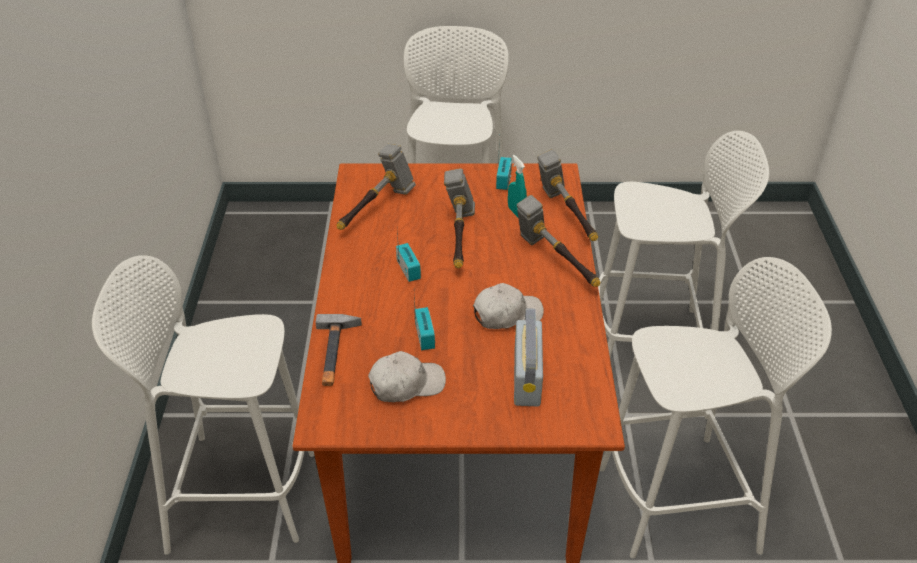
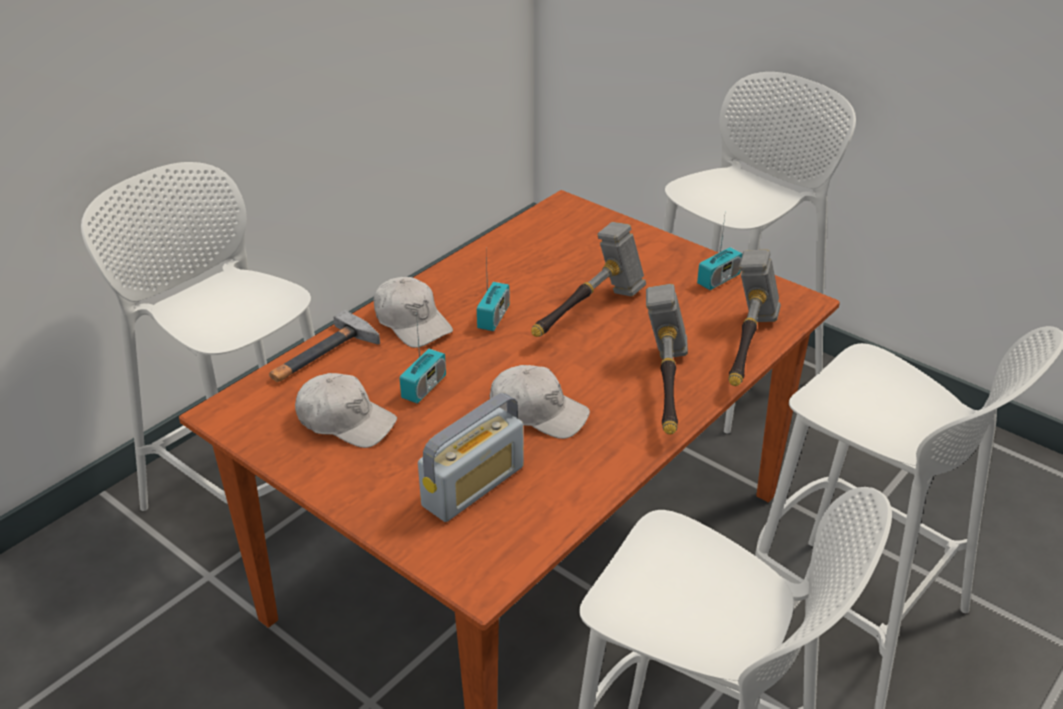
camera: 40 degrees right, 5 degrees down
(363, 299) = (412, 322): none -> white cap
(376, 209) = (539, 246): hammer -> none
(516, 212) = (690, 317): turquoise spray bottle -> none

